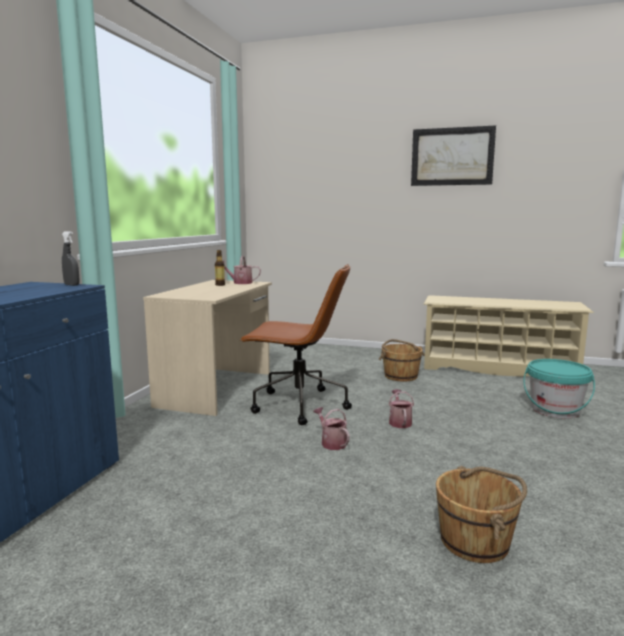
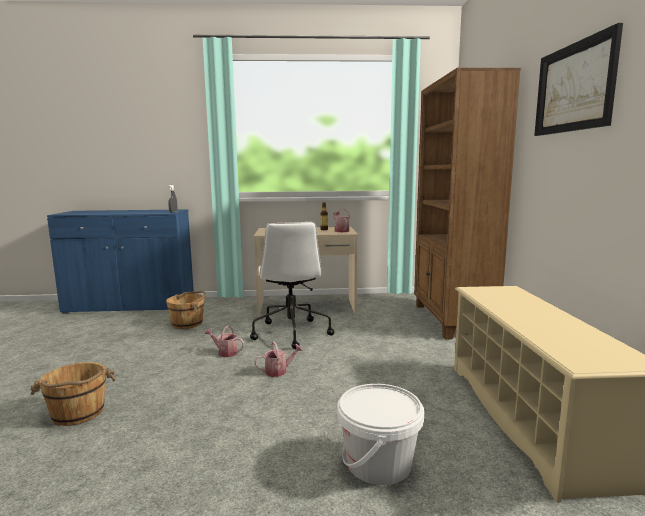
camera: 70 degrees right, 0 degrees up
(297, 405) = (291, 332): brown office chair -> white office chair
(325, 351) = (451, 320): none -> brown bookcase
(331, 442) = (225, 352): watering can -> watering can turned 105 degrees counterclockwise
(400, 376) = (411, 360): brown bucket -> brown bucket (188, 323)
(555, 410) = (378, 463): turquoise bucket -> white bucket

